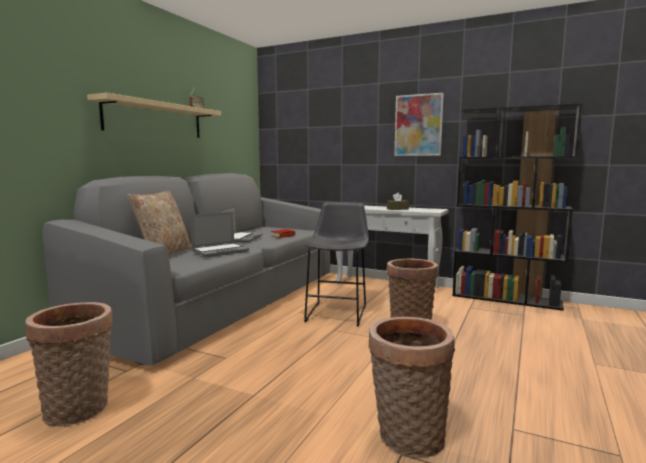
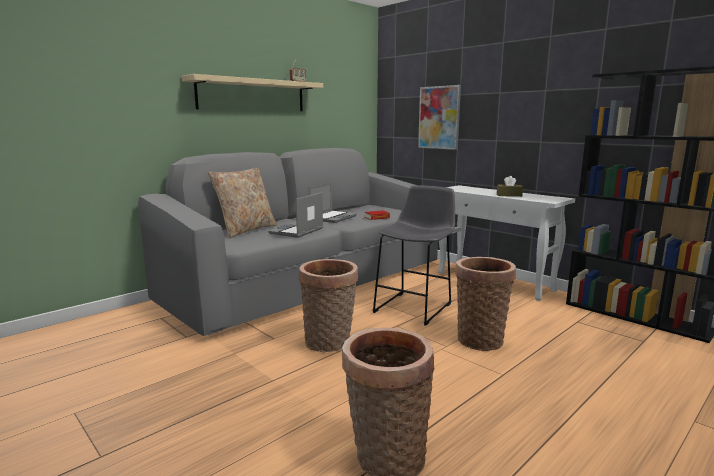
camera: 20 degrees right, 5 degrees up
(79, 411) = (130, 366): basket -> basket (329, 343)
(220, 251) = (297, 231): laptop -> laptop turned 135 degrees clockwise
(418, 125) = (546, 93): picture -> picture (439, 117)

